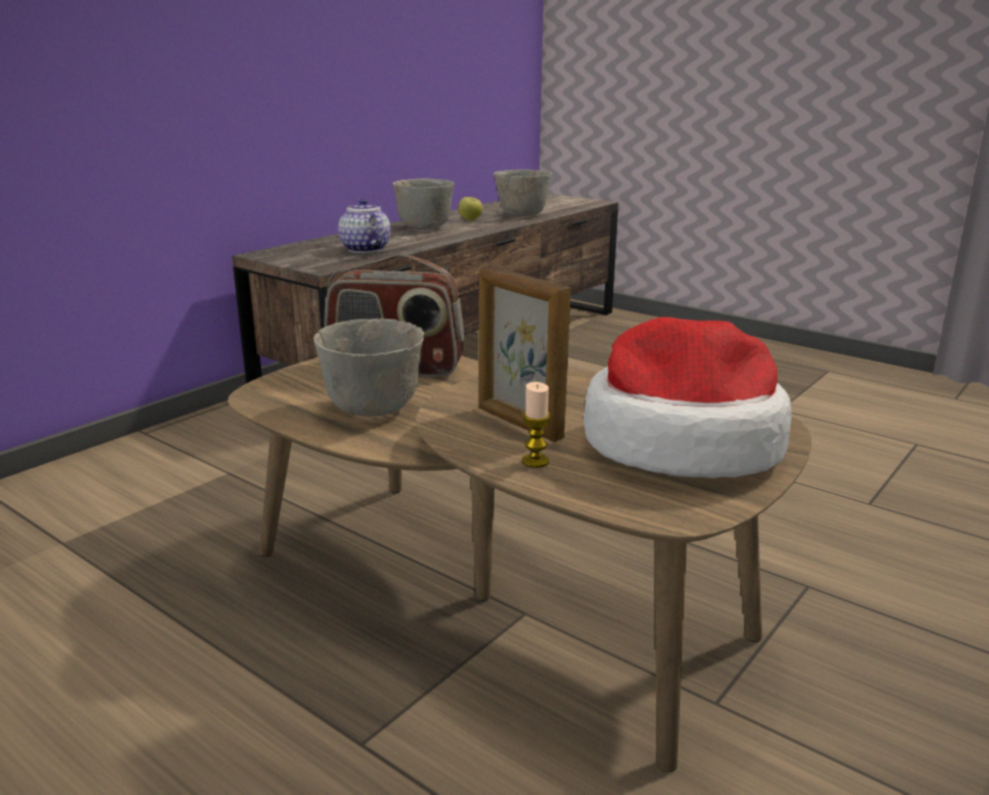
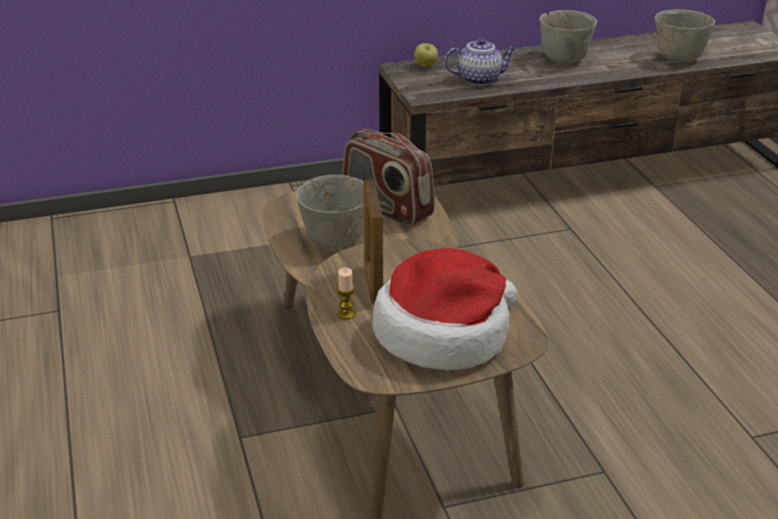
camera: 35 degrees right, 10 degrees up
(364, 249) = (480, 79): teapot -> teapot turned 75 degrees clockwise
(470, 220) = (619, 56): apple -> apple (426, 66)

